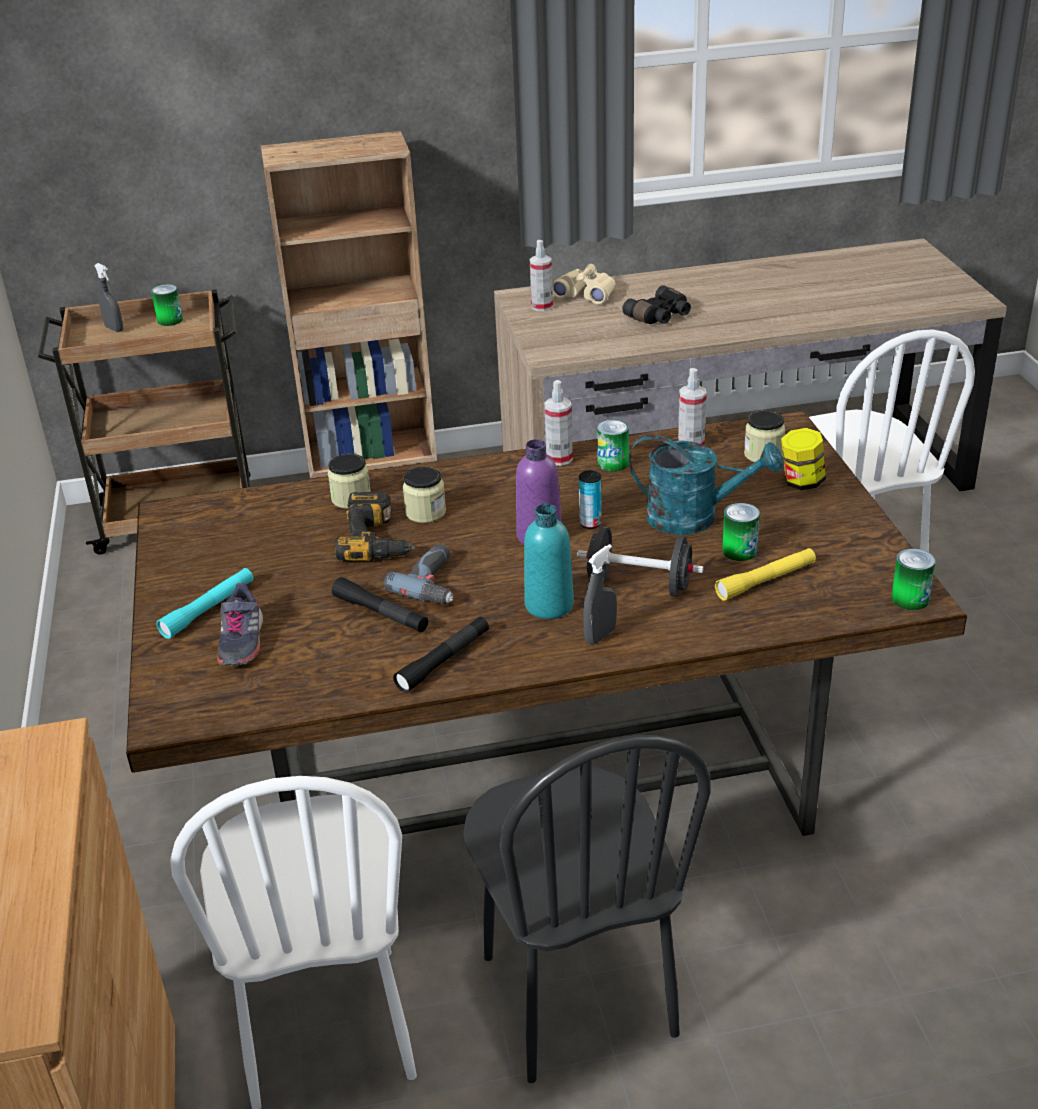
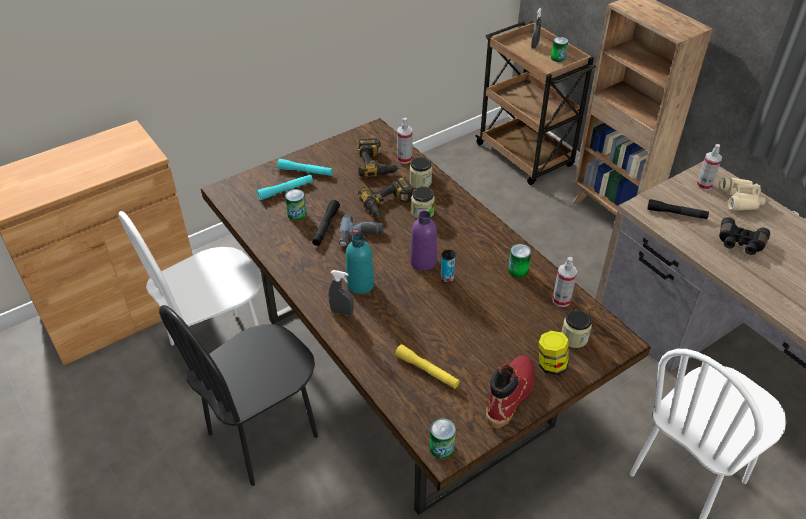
camera: 65 degrees right, 10 degrees up
(241, 641) = (285, 190): grey shoe -> turquoise flashlight
(265, 529) = (377, 164): none -> power drill
(444, 661) = (297, 260): black flashlight -> black flashlight (676, 213)
(559, 459) = (508, 246): spray bottle -> spray bottle (404, 159)
(639, 586) = (395, 315): black dumbbell -> none
(695, 518) = (478, 322): turquoise watering can -> none
(739, 551) = (453, 351): can -> can (297, 214)
(840, 525) = (510, 395): none -> red boot

